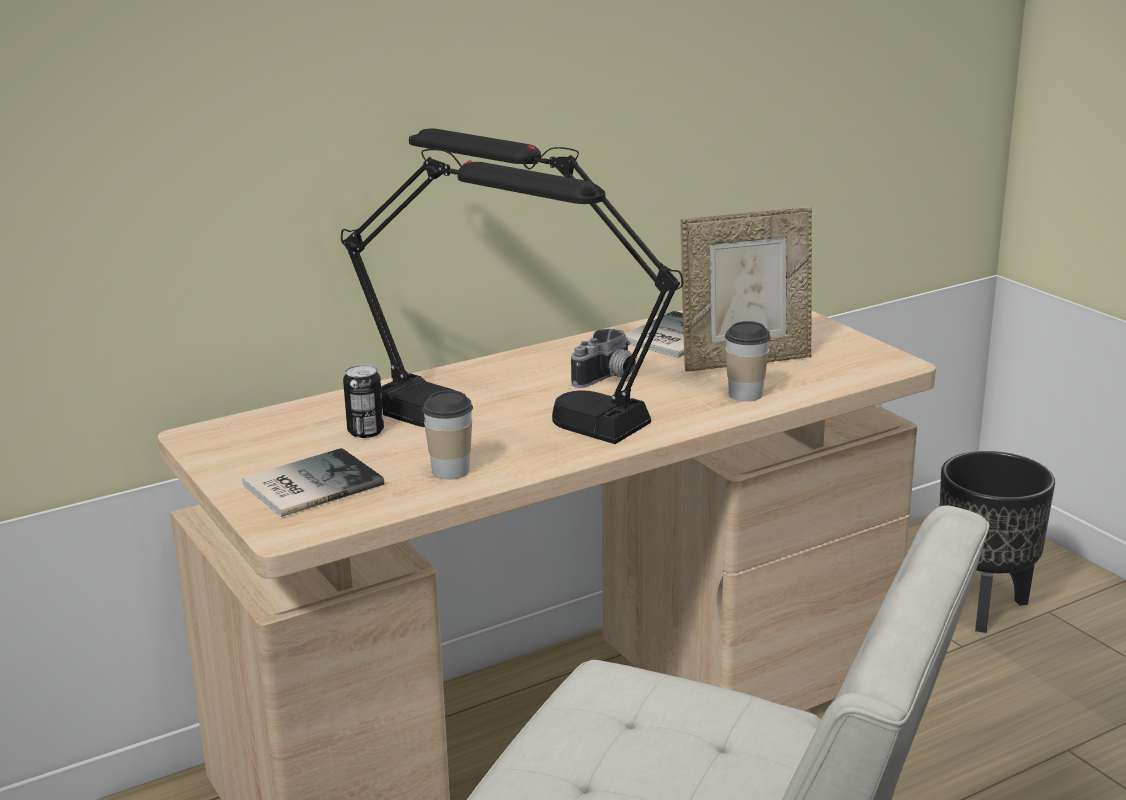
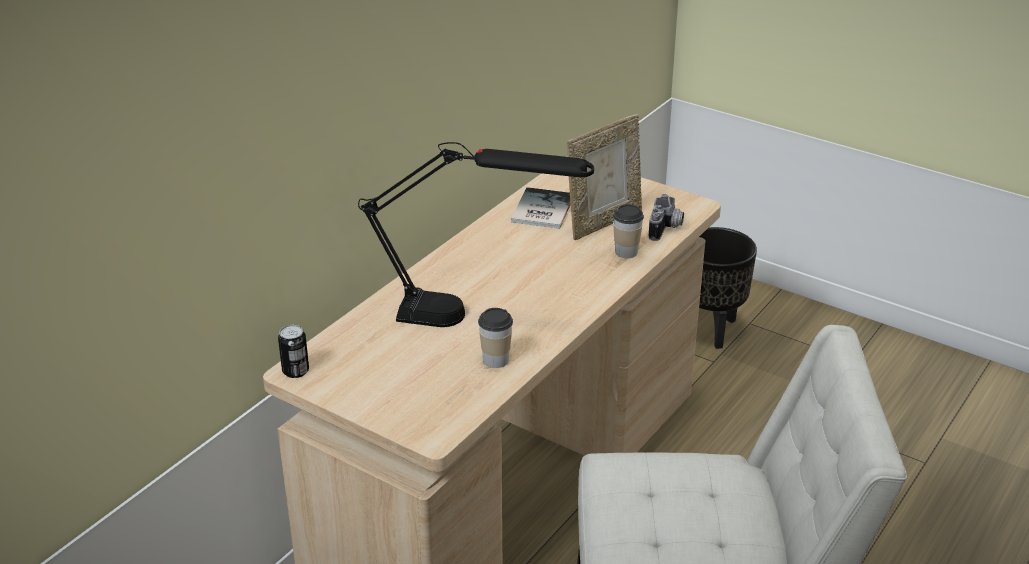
camera: 25 degrees left, 10 degrees up
(308, 484) = (412, 394): book -> none
(365, 431) = (409, 340): can -> can (295, 371)
(546, 408) = (511, 292): black table lamp -> none
(608, 379) = (530, 257): camera -> camera (666, 229)

